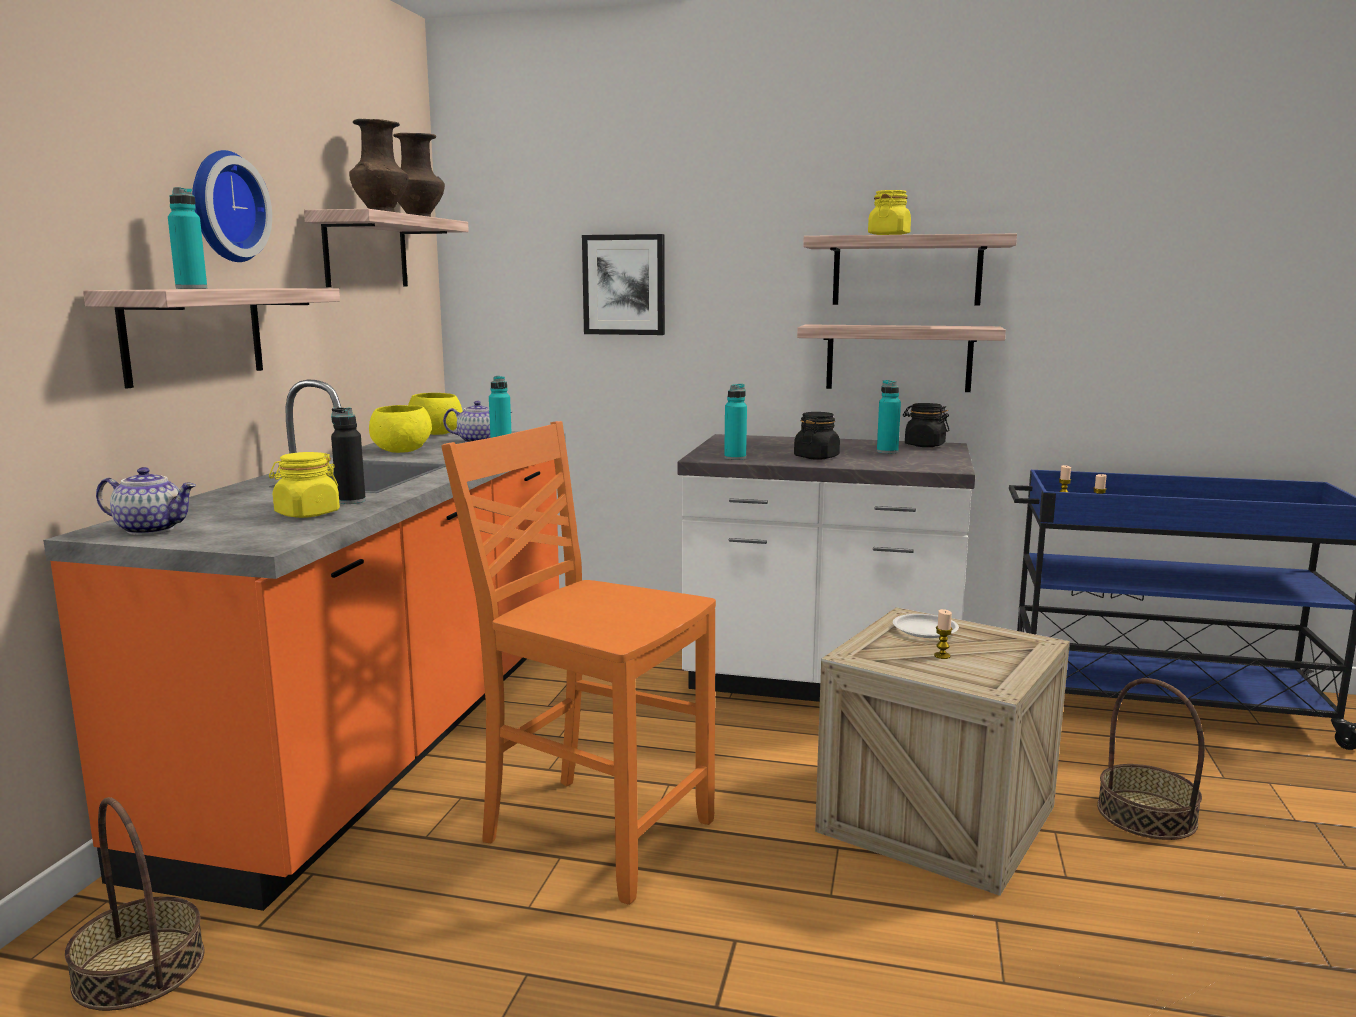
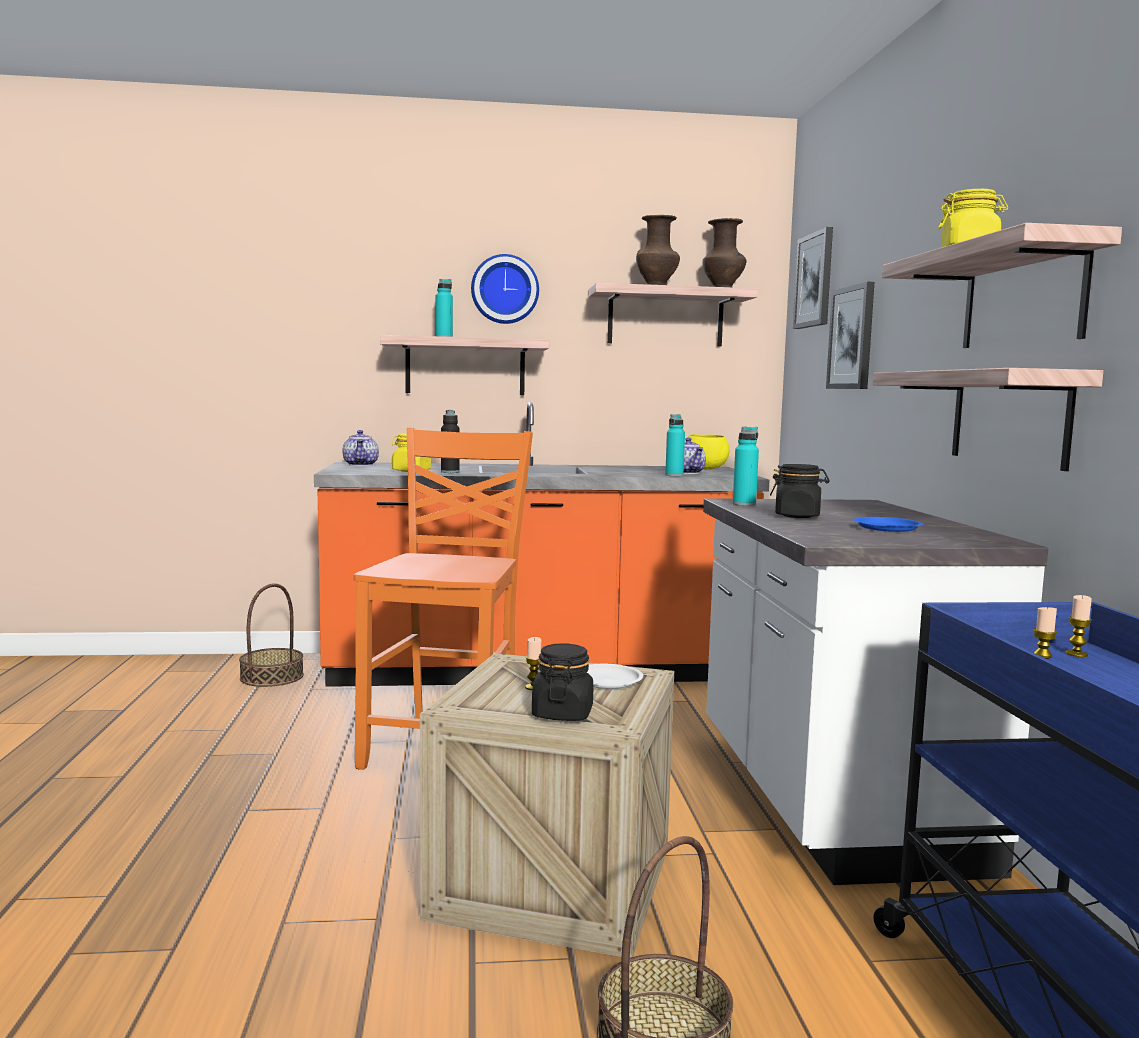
camera: 70 degrees right, 5 degrees down
(400, 451) = (622, 468): yellow bowl -> none
(521, 217) = (815, 280): none -> picture
(887, 452) = (887, 528): turquoise bottle -> blue plate
(924, 445) = (973, 536): black jar -> black jar (562, 713)

